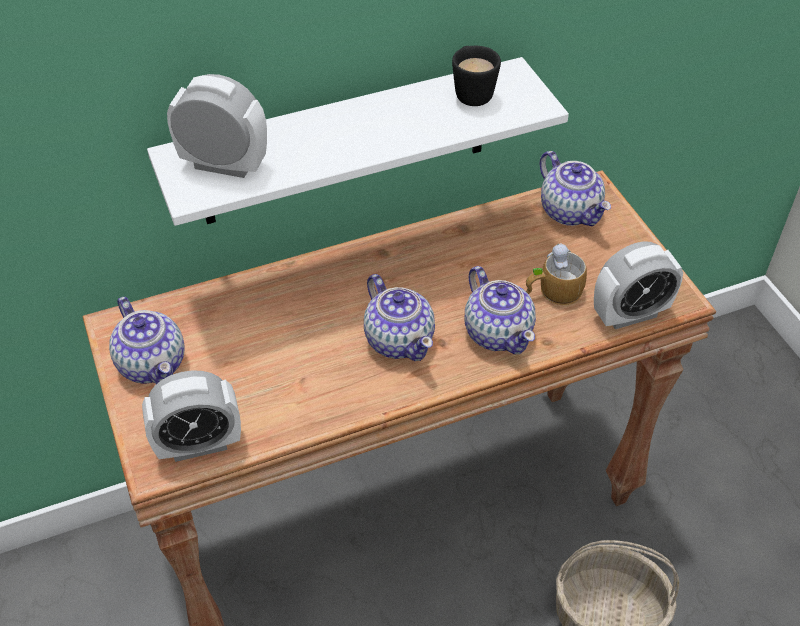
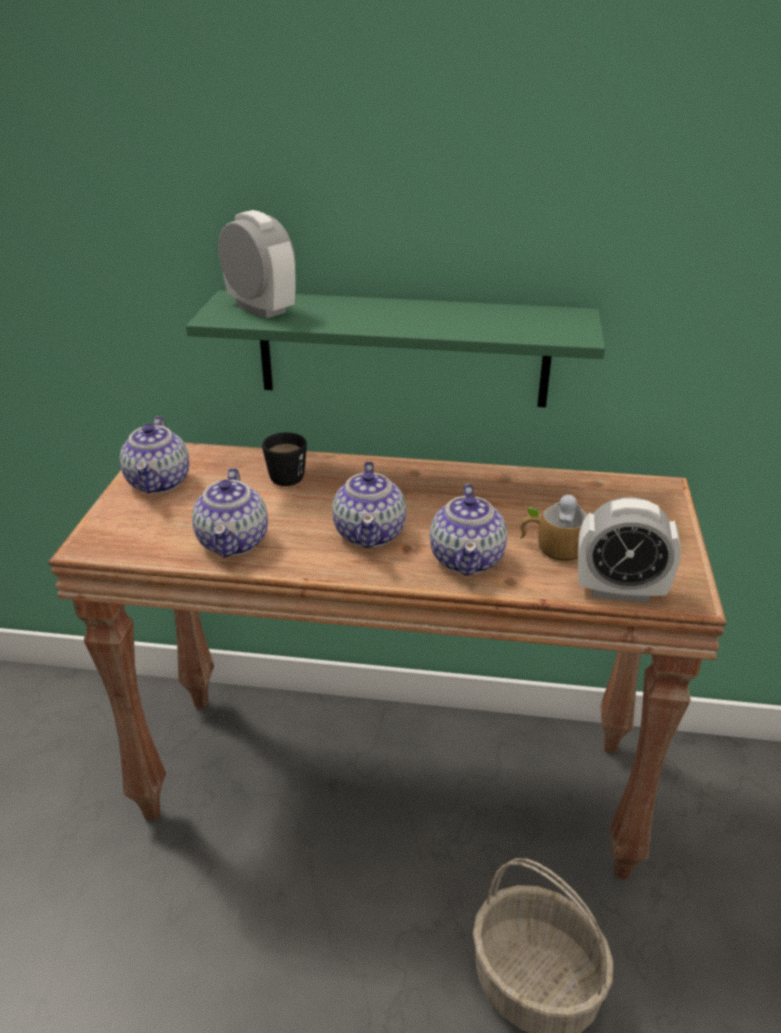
camera: 30 degrees right, 15 degrees down
(199, 445) = (135, 543): alarm clock -> none
(345, 143) = (403, 349): white shelf -> green shelf
(471, 92) = (523, 316): black mug -> black mug (290, 475)
(571, 212) = (624, 497): teapot -> teapot (234, 542)

